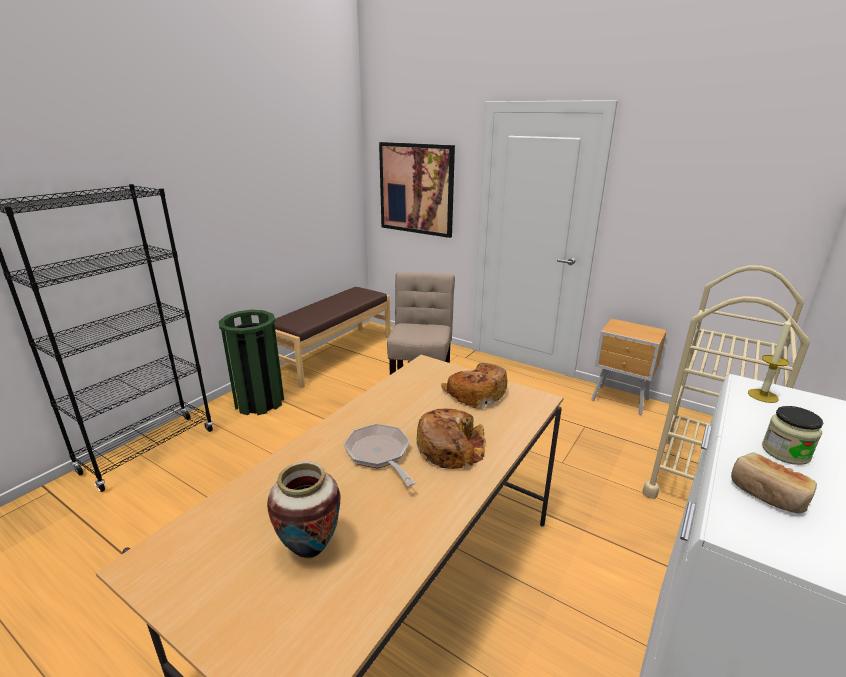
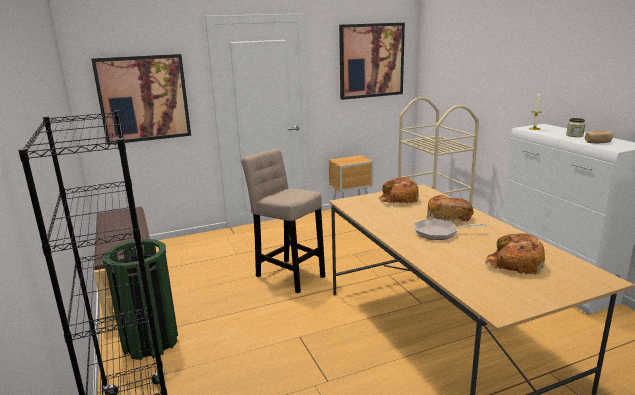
camera: 55 degrees left, 5 degrees down
(310, 550) = (513, 263): vase -> bread
(726, 186) = (371, 60): none -> picture

